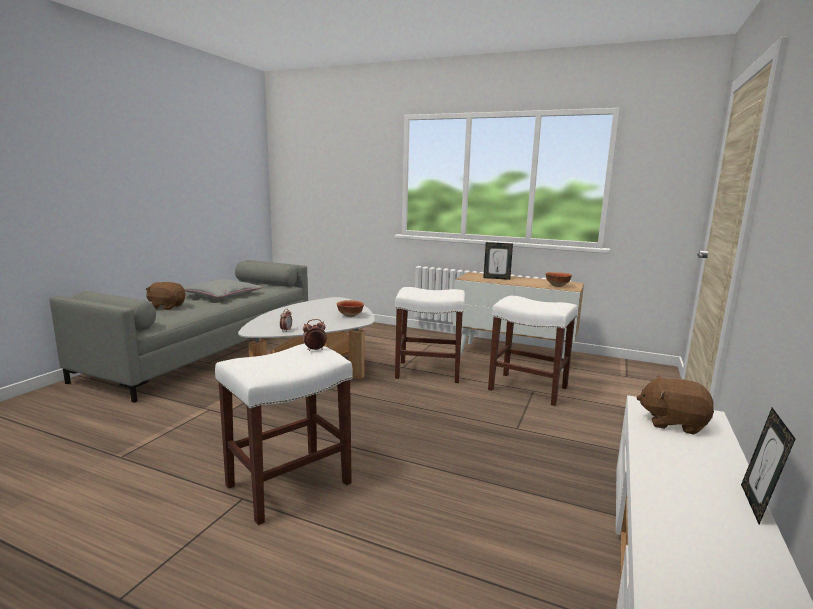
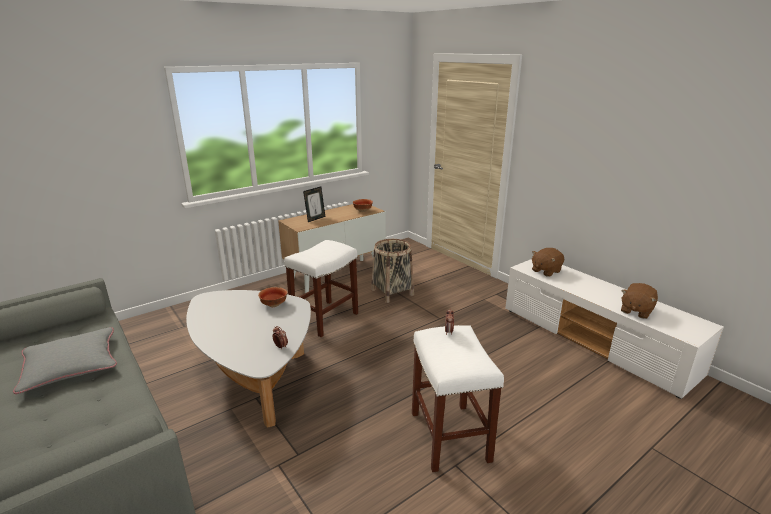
camera: 60 degrees left, 10 degrees up
(166, 307) = (65, 420): brown plush toy -> brown plush toy (636, 311)
(529, 389) = (392, 292): white stool -> basket
(756, 505) = (616, 287): picture frame -> none

